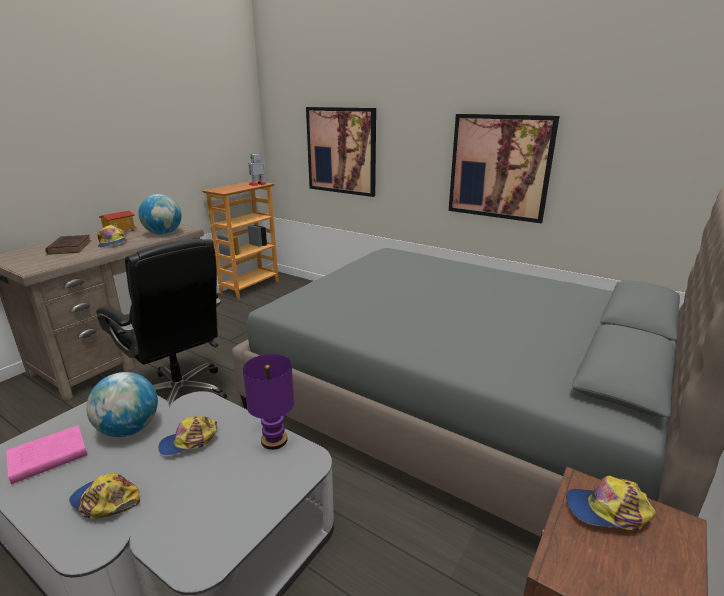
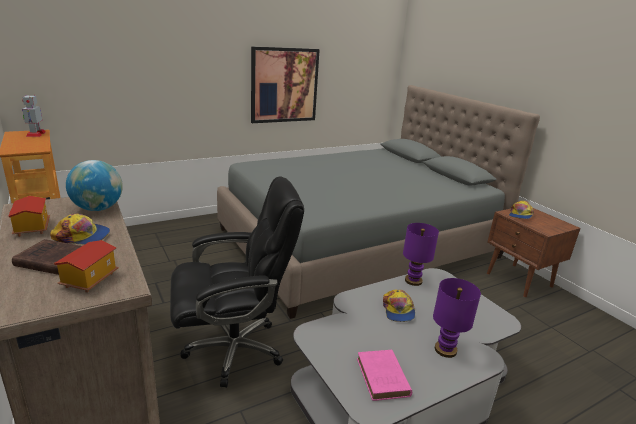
camera: 65 degrees left, 0 degrees up
(44, 259) = (89, 279): none -> toy house
(105, 501) = (445, 350): cap -> purple table lamp
(129, 429) = (367, 334): globe -> none
(341, 151) = (132, 83): picture -> none

